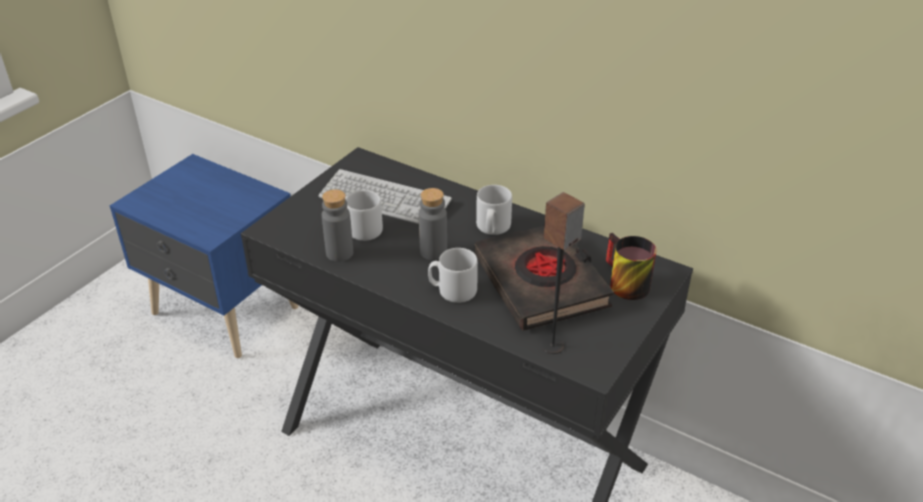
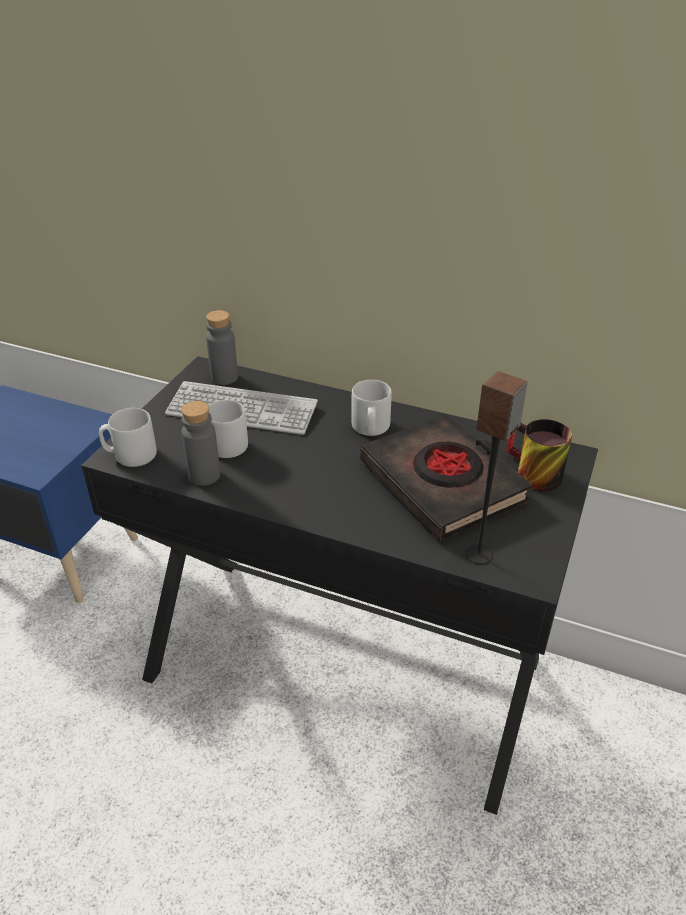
camera: 10 degrees left, 0 degrees up
(433, 251) = (312, 462): grey bottle -> grey bottle (224, 377)
(452, 290) = (346, 503): grey mug -> grey mug (130, 455)

